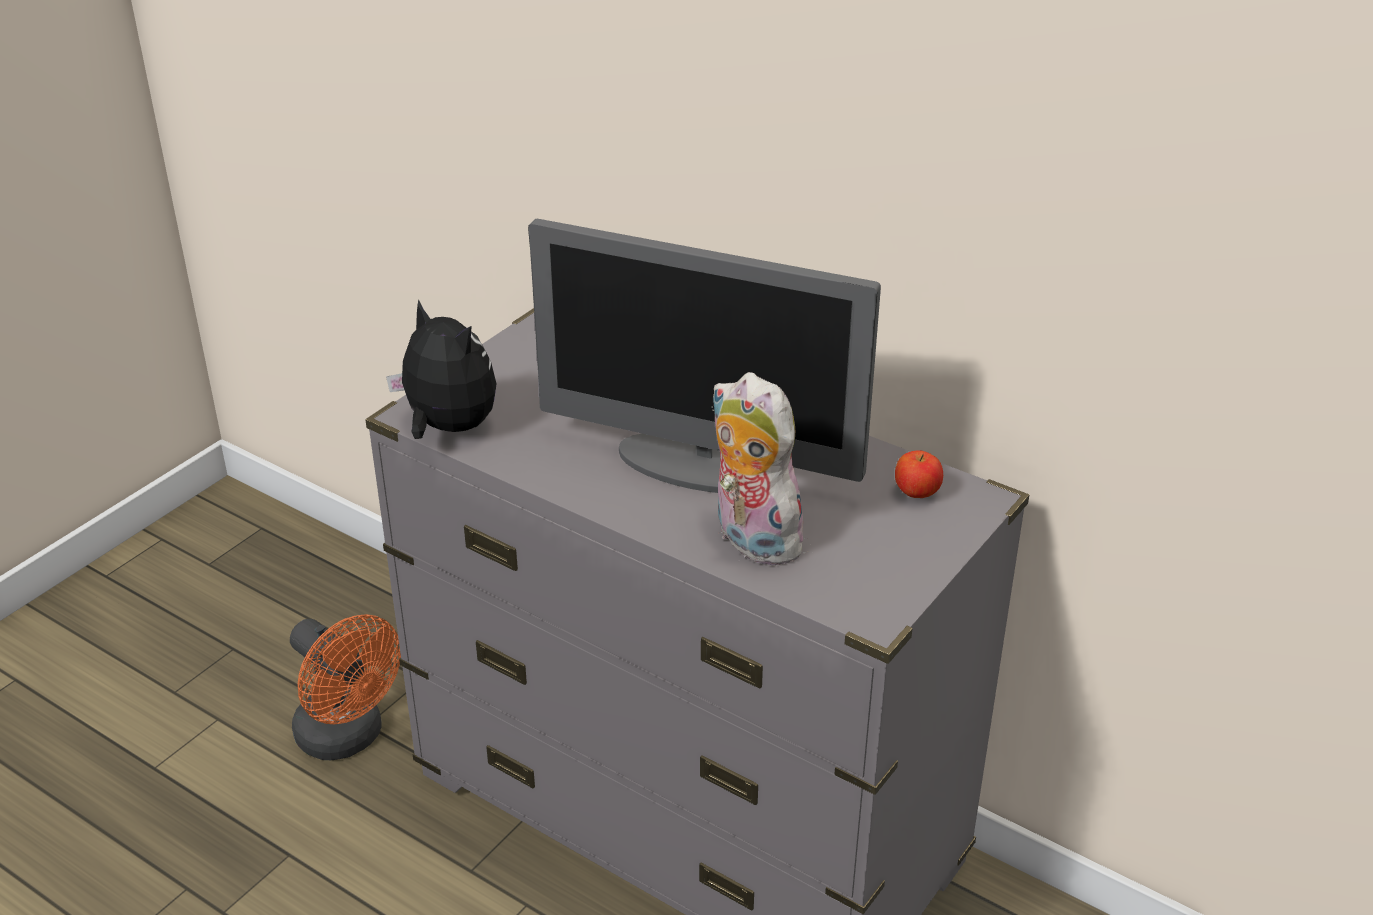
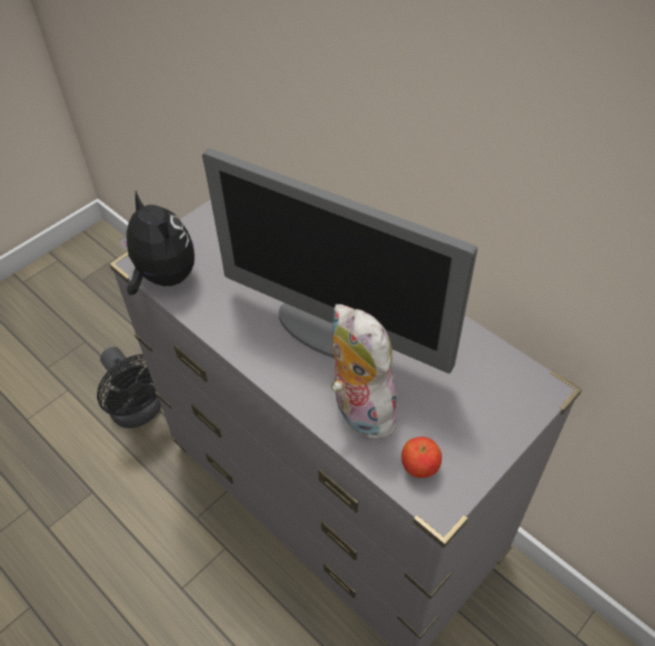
camera: 10 degrees right, 15 degrees up
(348, 738) = (140, 412): orange fan -> black fan
(917, 493) = (494, 378): apple -> apple (419, 467)

